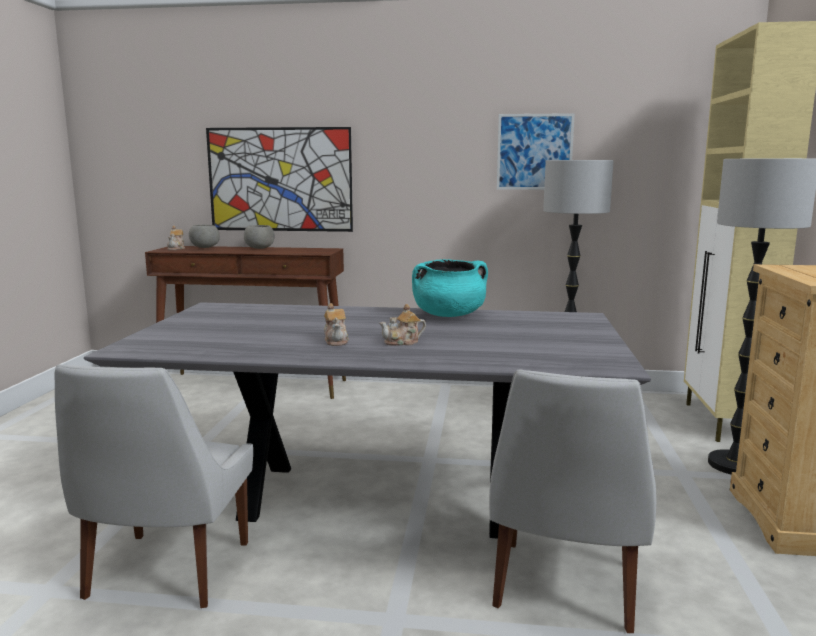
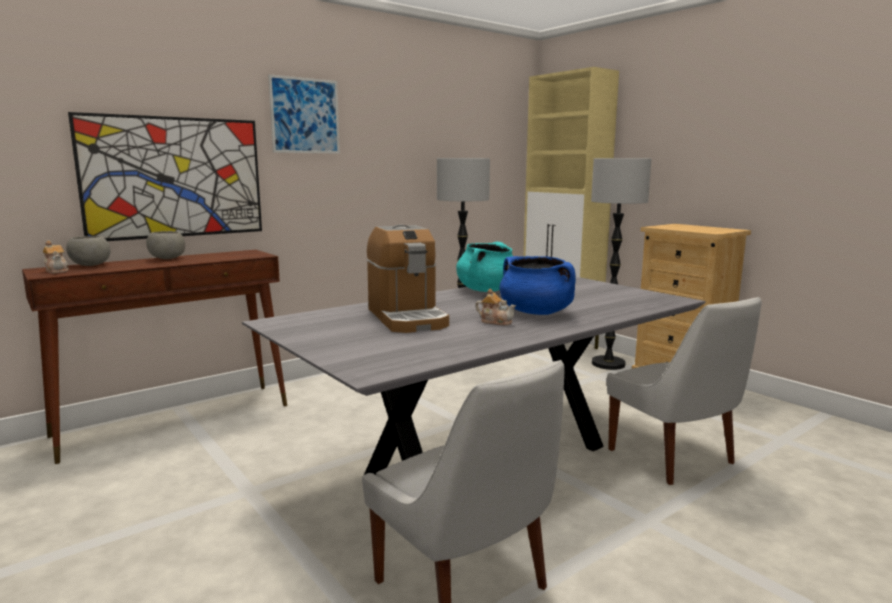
camera: 45 degrees left, 0 degrees up
(292, 322) = (407, 318): none -> coffee machine
(403, 342) = (536, 312): teapot -> blue cooking pot
(534, 152) = (412, 151): picture -> picture (305, 116)

